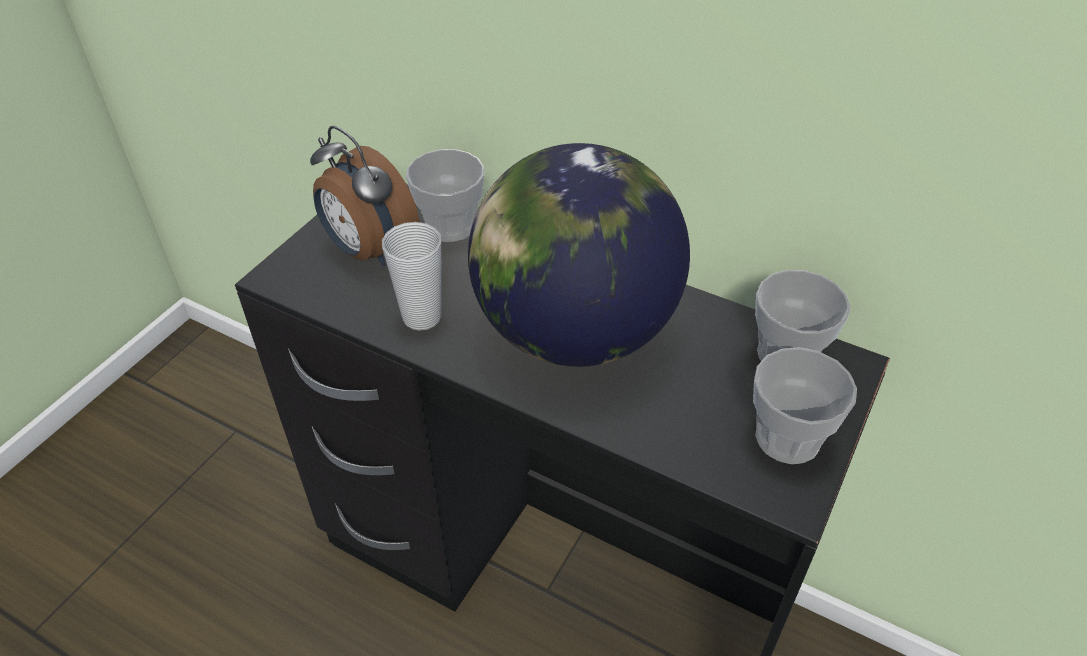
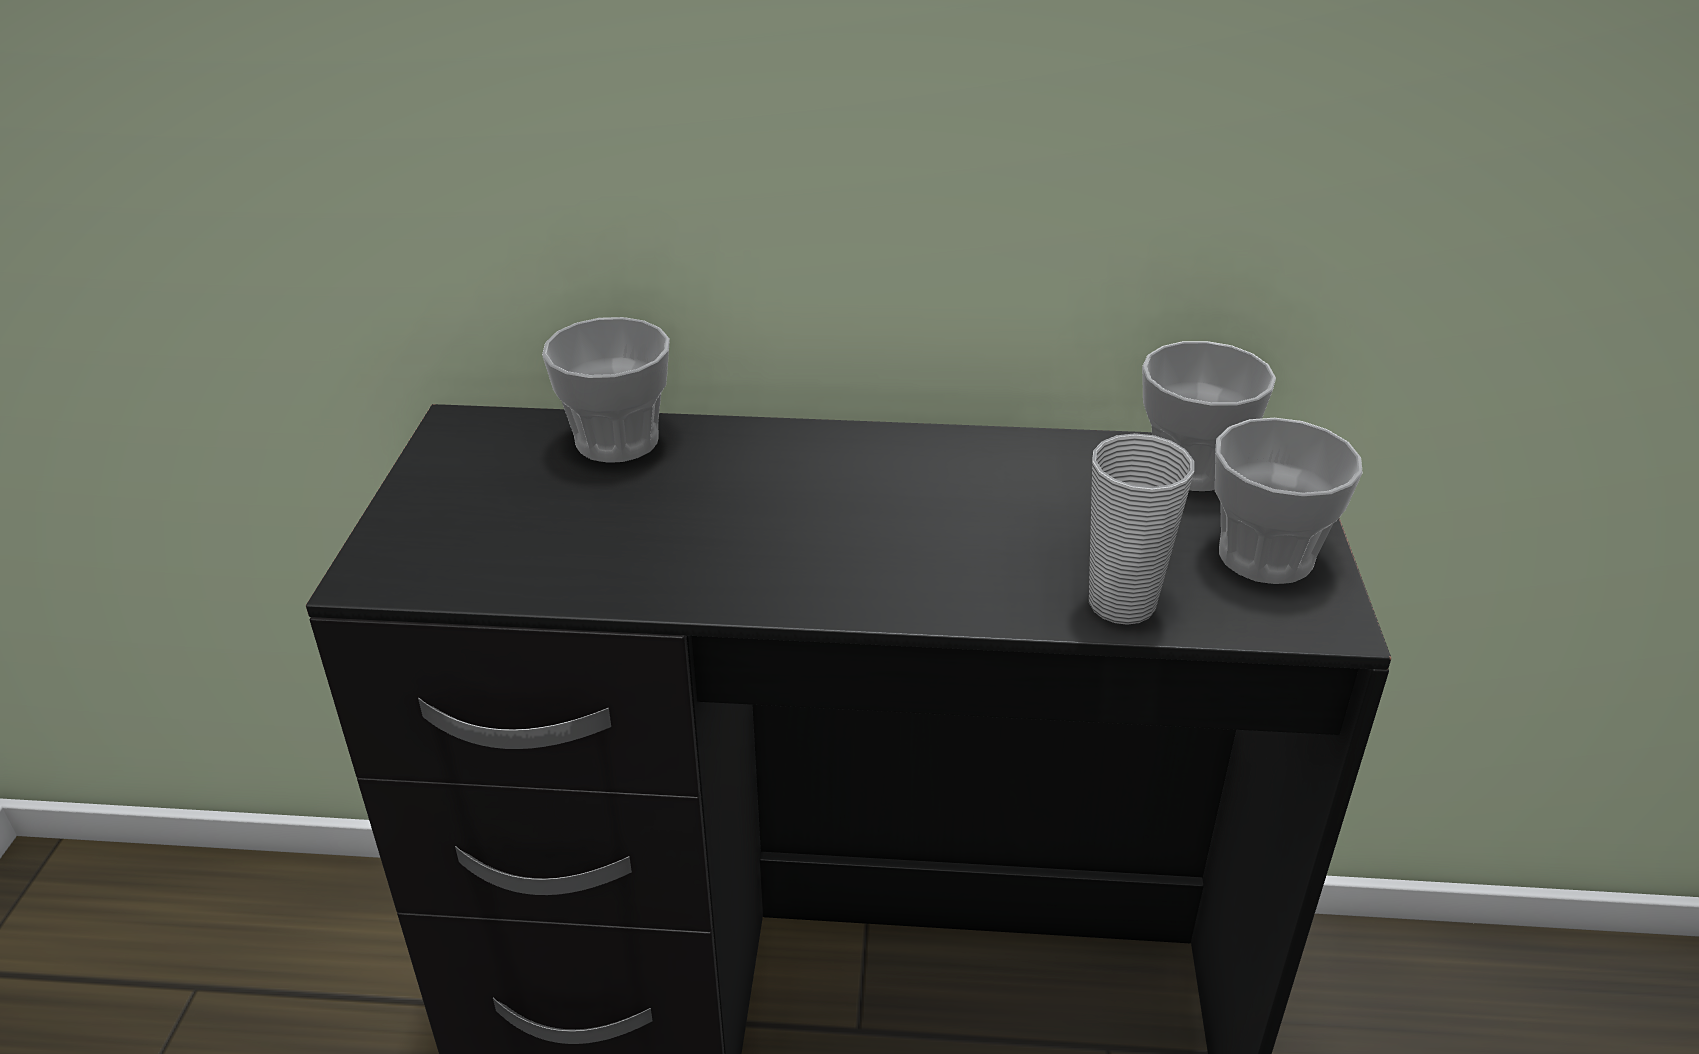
camera: 25 degrees left, 10 degrees down
(369, 251) = (510, 502): alarm clock -> none
(422, 317) = (659, 562): cup -> cup (1121, 604)
(575, 333) = (900, 519): globe -> none

